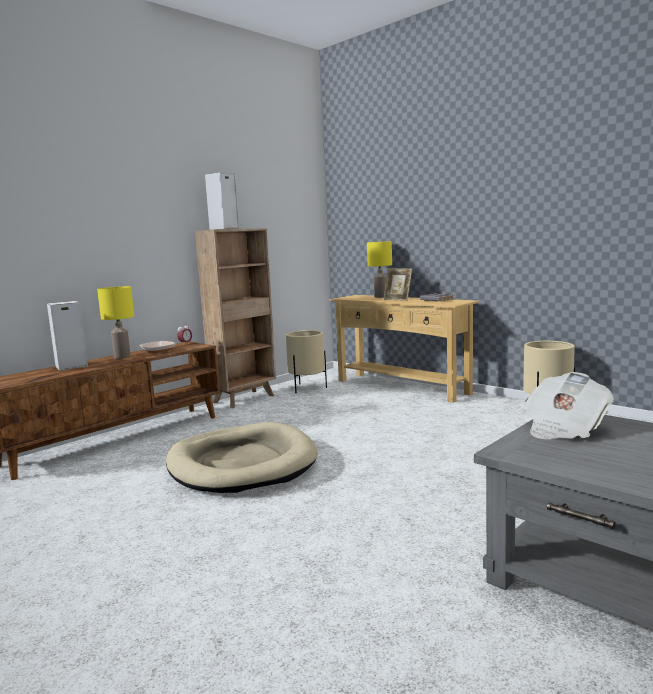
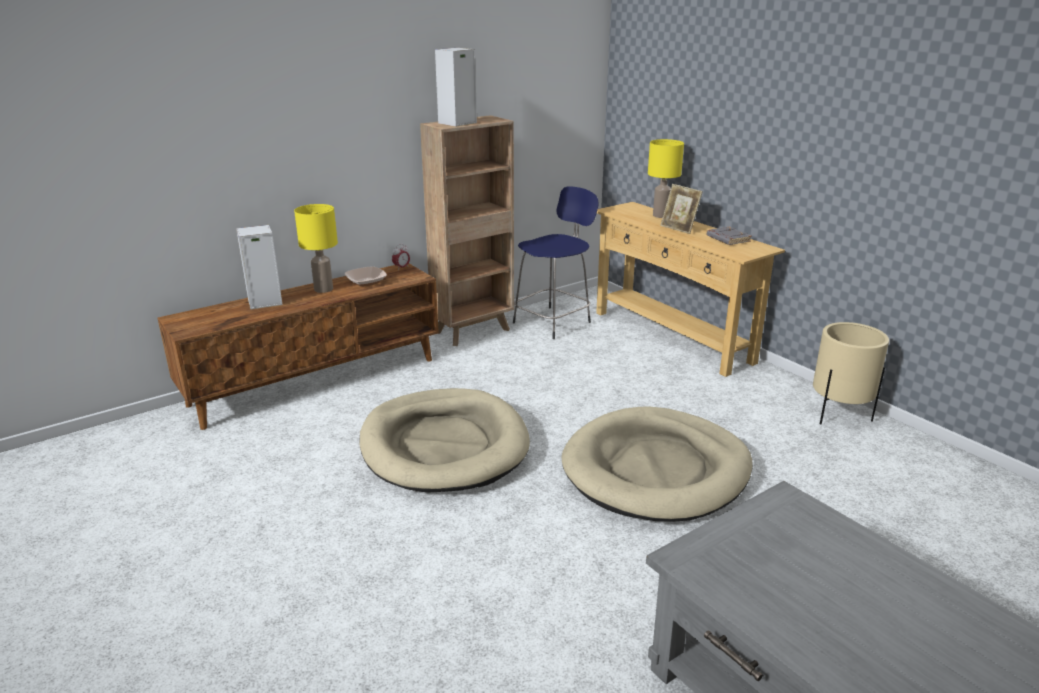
camera: 10 degrees right, 15 degrees up
(307, 388) = (553, 322): beige planter -> blue stool
(426, 457) = (656, 470): none -> beige dog bed
(563, 428) = (769, 527): newspaper -> none

